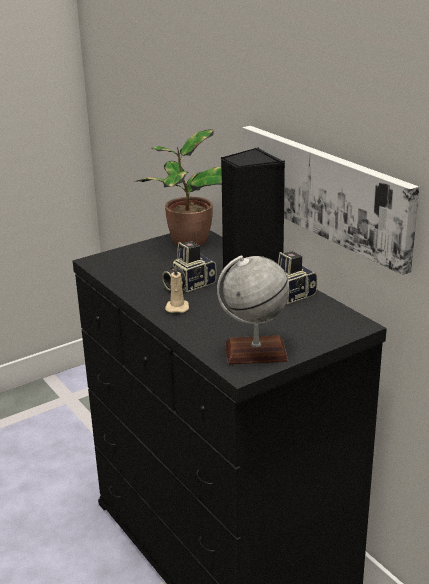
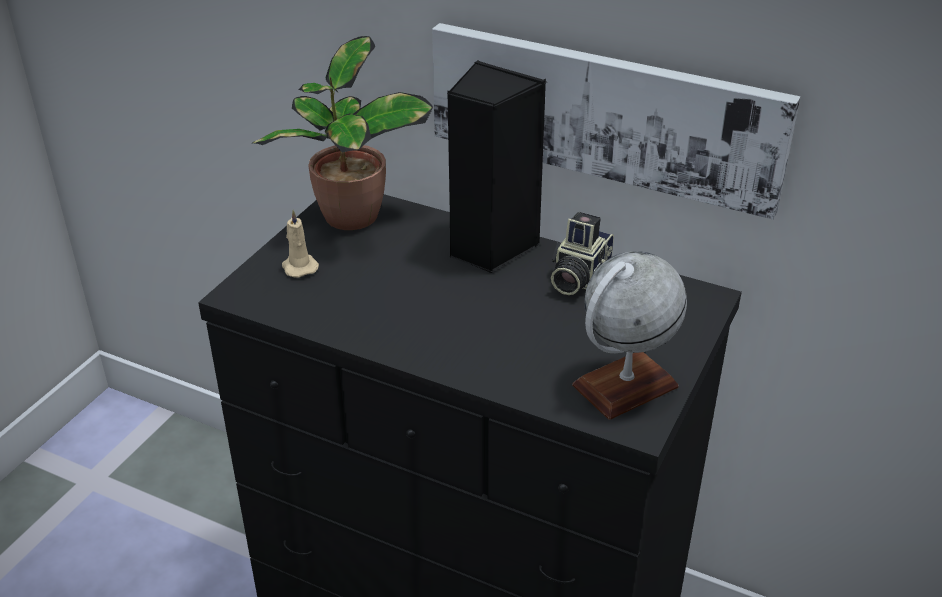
camera: 30 degrees left, 10 degrees up
(177, 307) = (447, 343): beige candle -> beige candle (299, 266)
(188, 285) = (424, 297): camera -> none

